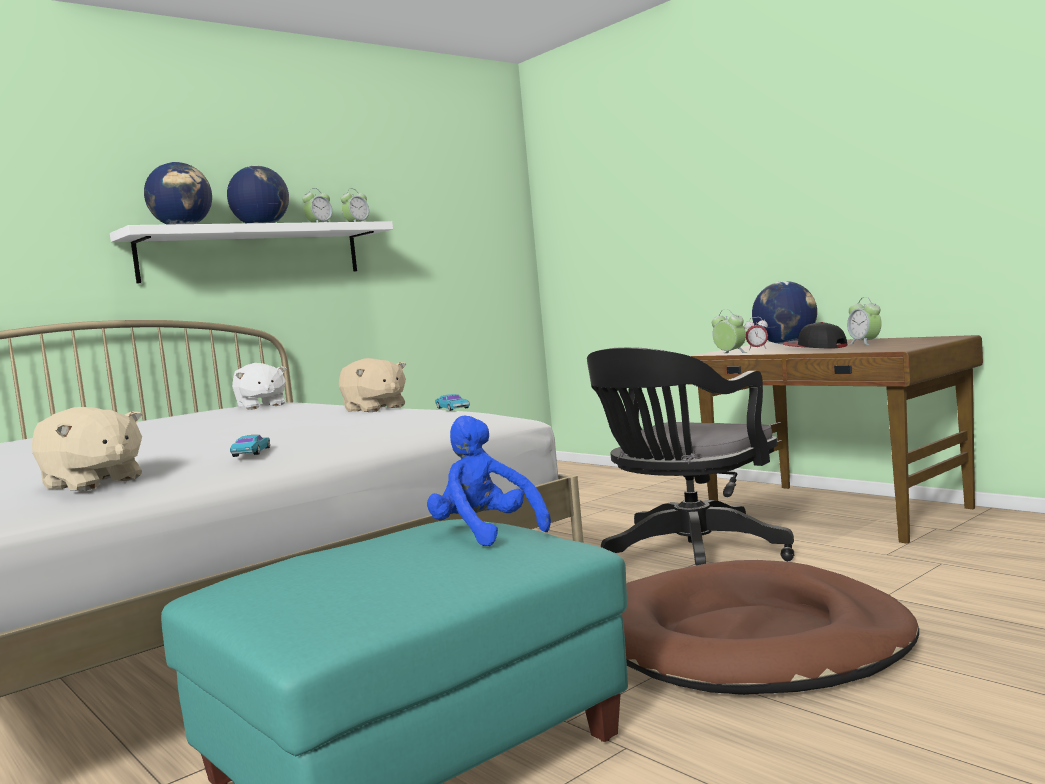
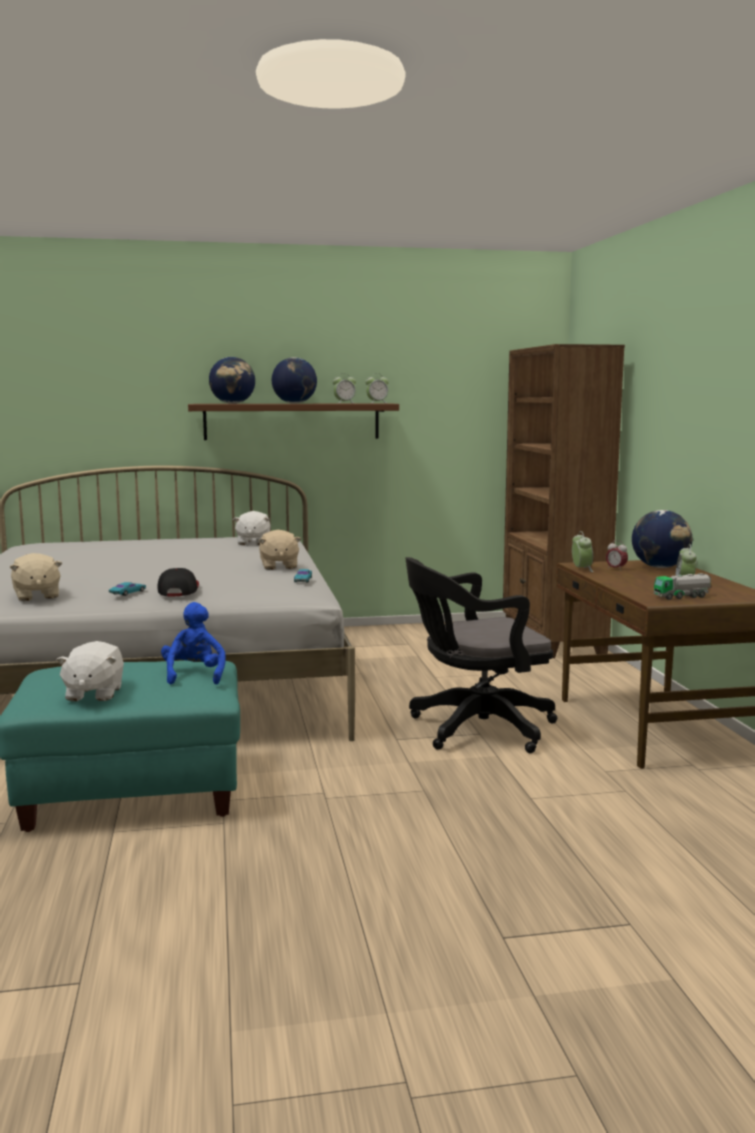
camera: 30 degrees right, 5 degrees up
(252, 253) = (292, 421): white shelf -> brown shelf
(390, 589) = (93, 694): none -> white plush toy
(591, 475) = (552, 640): none -> brown bookcase
(751, 640) = (393, 794): brown dog bed -> none
(814, 347) = (643, 580): cap -> cap (178, 590)
(898, 345) = (681, 596): none -> toy truck

